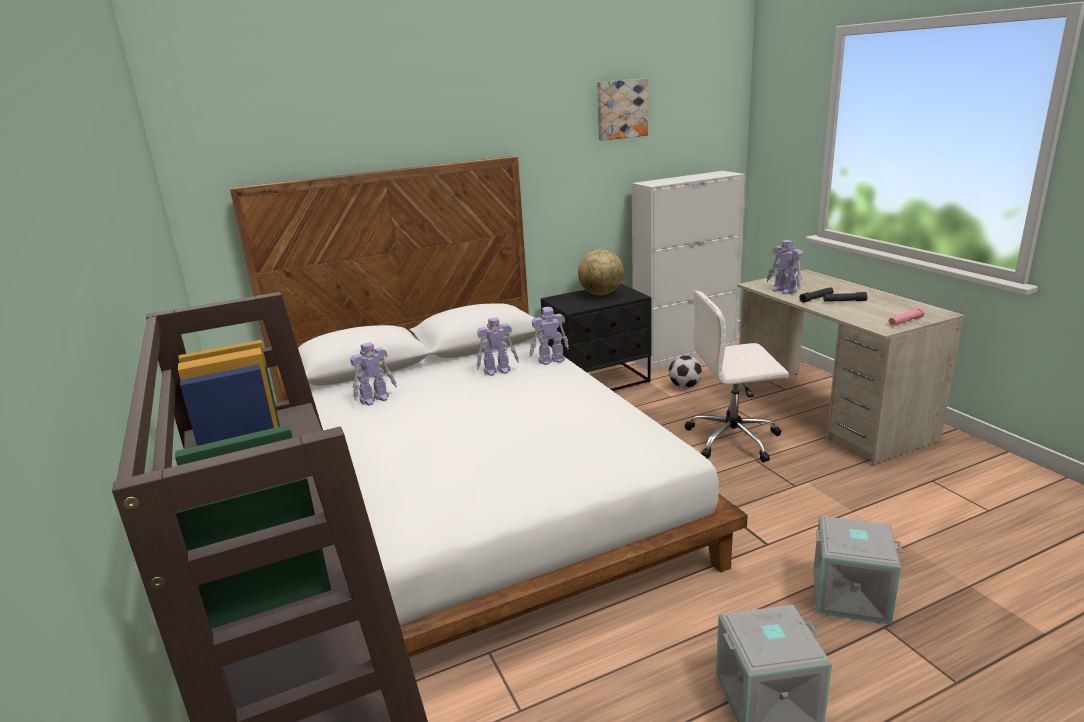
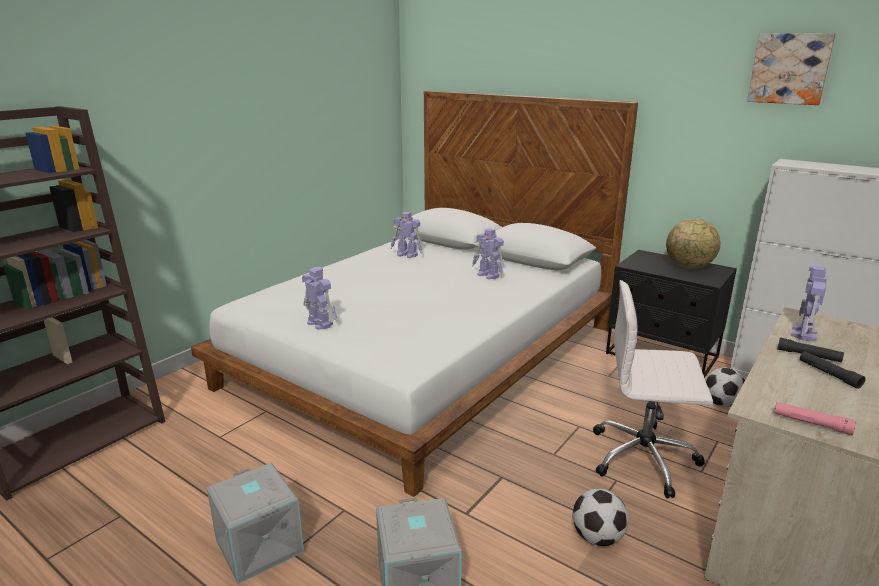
camera: 60 degrees right, 0 degrees up
(550, 360) = (532, 287): toy robot -> toy robot (319, 323)
(734, 439) = (645, 458): white office chair -> white office chair turned 45 degrees counterclockwise
(819, 490) = (597, 537): none -> football

